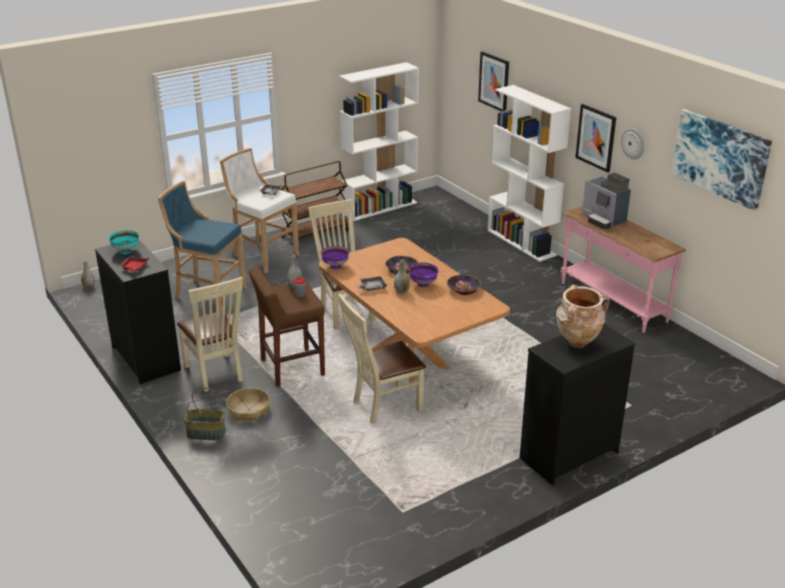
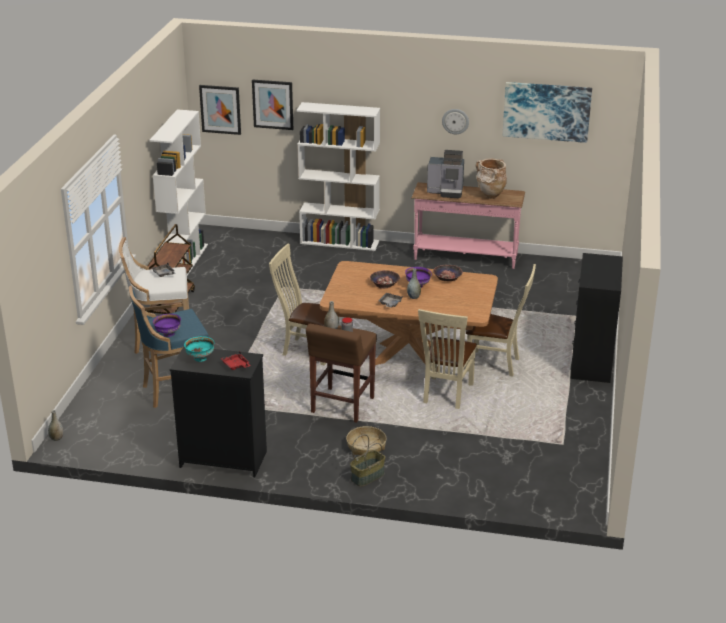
camera: 45 degrees left, 0 degrees up
(216, 374) = (298, 439): beige chair -> beige chair (496, 365)
(335, 267) = (337, 302): purple bowl -> purple bowl (168, 334)
(577, 342) = (595, 270): beige vase -> beige vase (490, 196)
(596, 137) = (412, 126): picture -> picture (220, 109)

